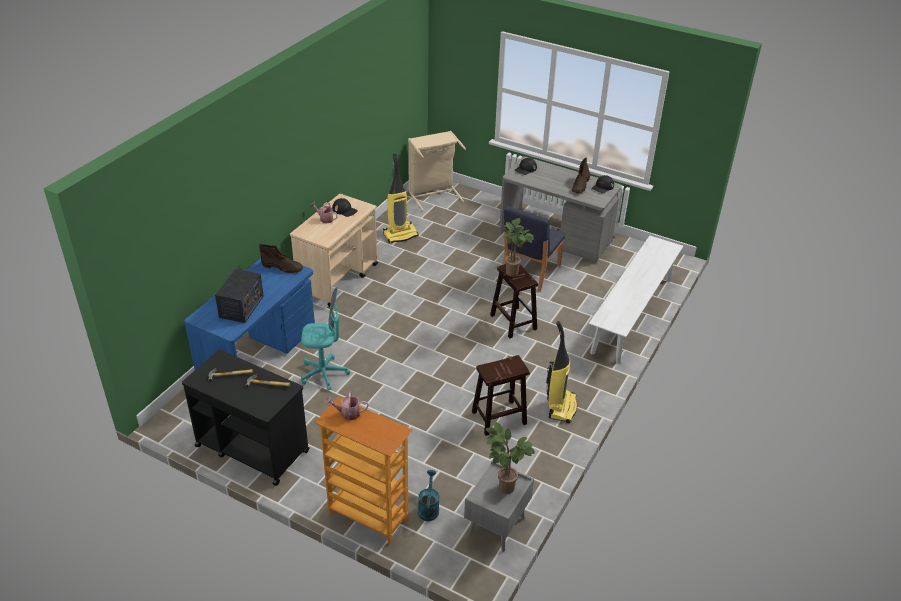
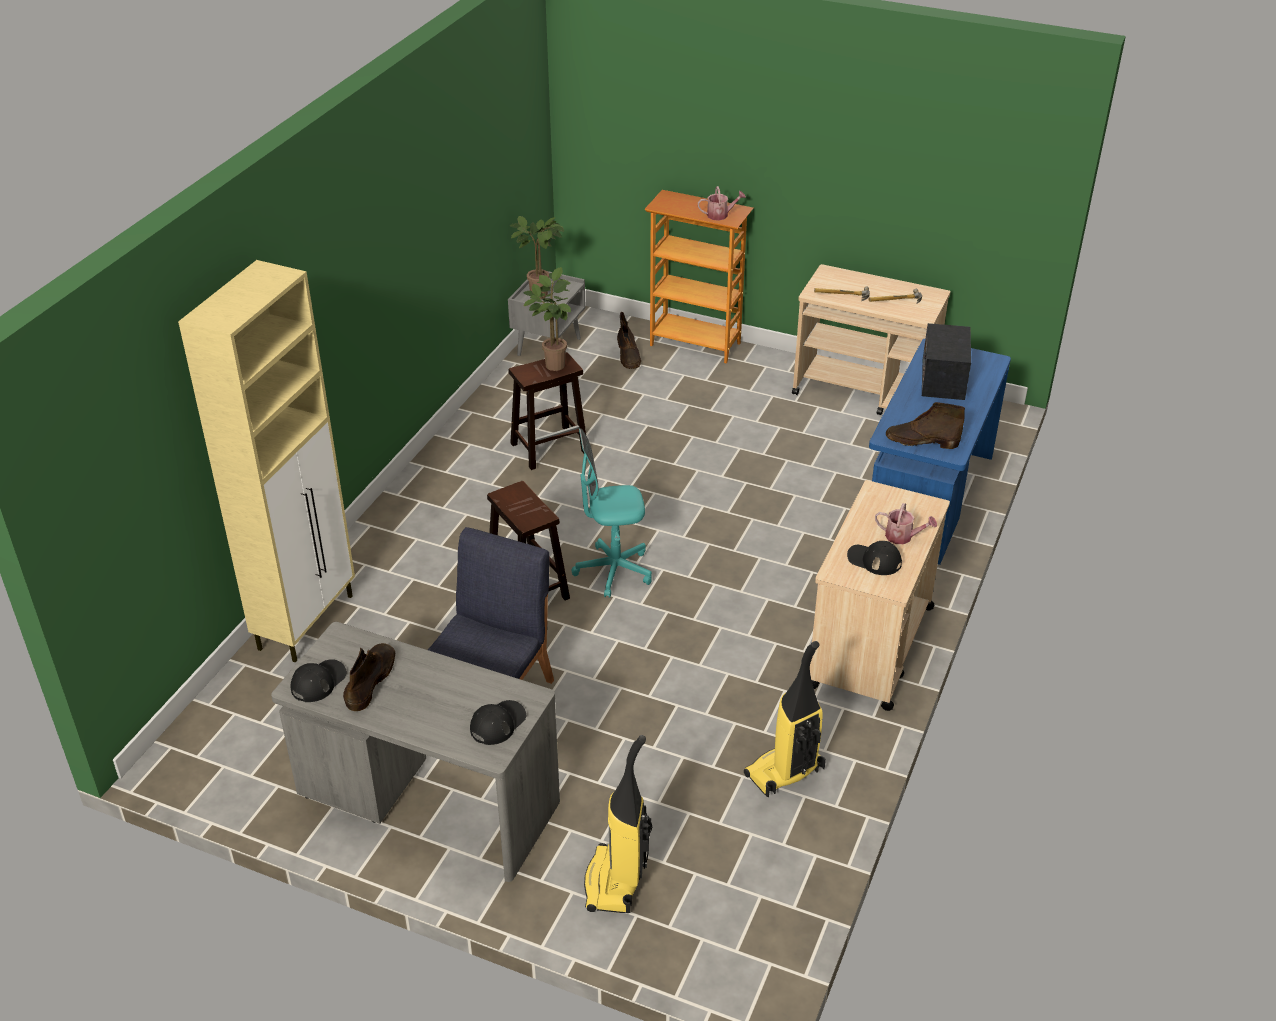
camera: 175 degrees right, 0 degrees up
(251, 448) = (864, 392): black cart -> beige cart
(324, 374) = (815, 482): turquoise office chair -> turquoise office chair (613, 571)
(428, 508) = (629, 356): turquoise watering can -> brown boot
(434, 194) = (739, 927): beige laundry basket -> none
(513, 274) = (529, 506): potted plant -> potted plant (552, 364)
(561, 407) = (459, 467): vacuum cleaner -> vacuum cleaner (615, 882)
(632, 315) = (307, 621): white bench -> beige cabinet

